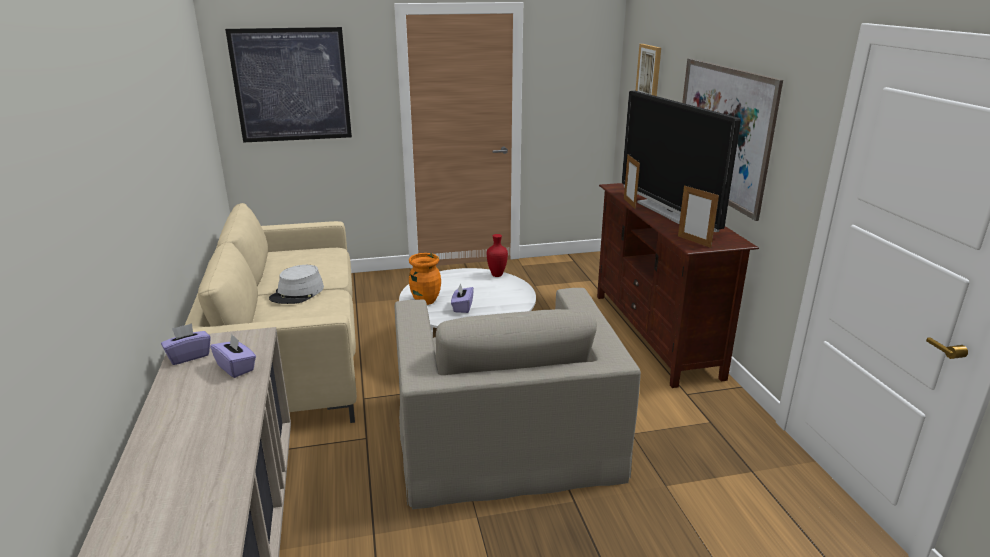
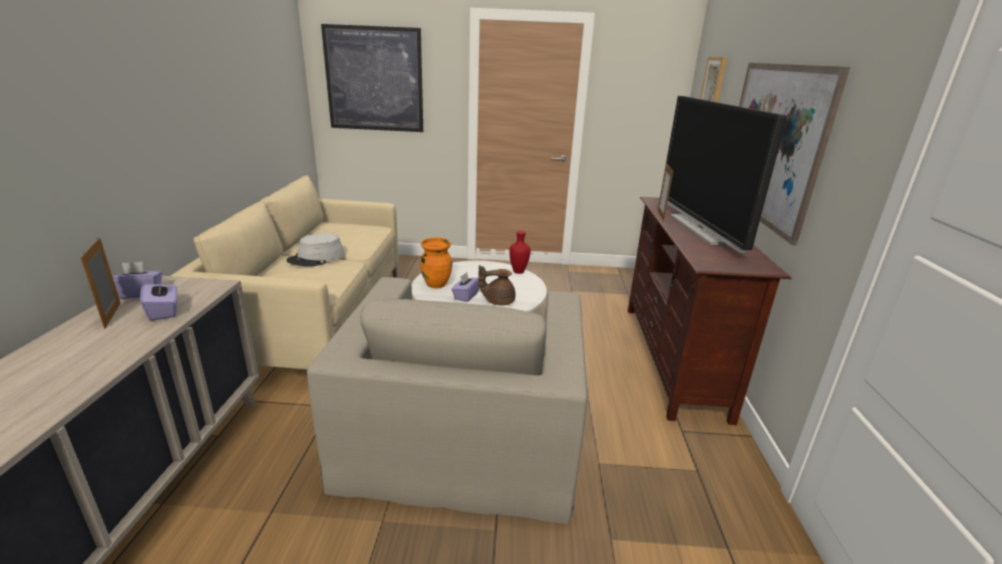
camera: 15 degrees right, 0 degrees up
(496, 307) = (498, 301): none -> brown teapot
(694, 241) = (712, 260): picture frame -> picture frame (112, 315)

